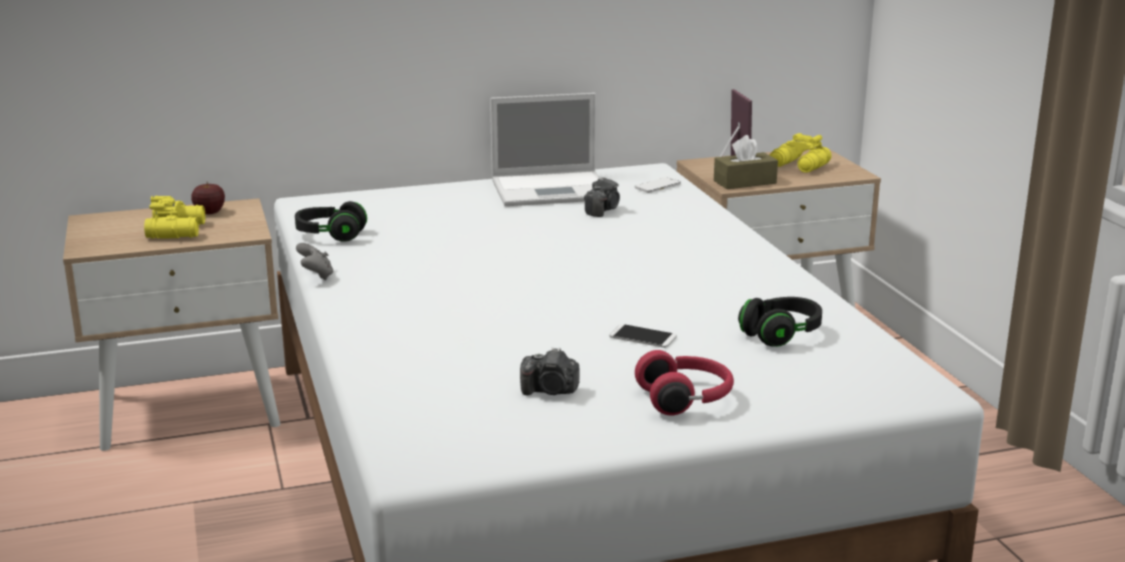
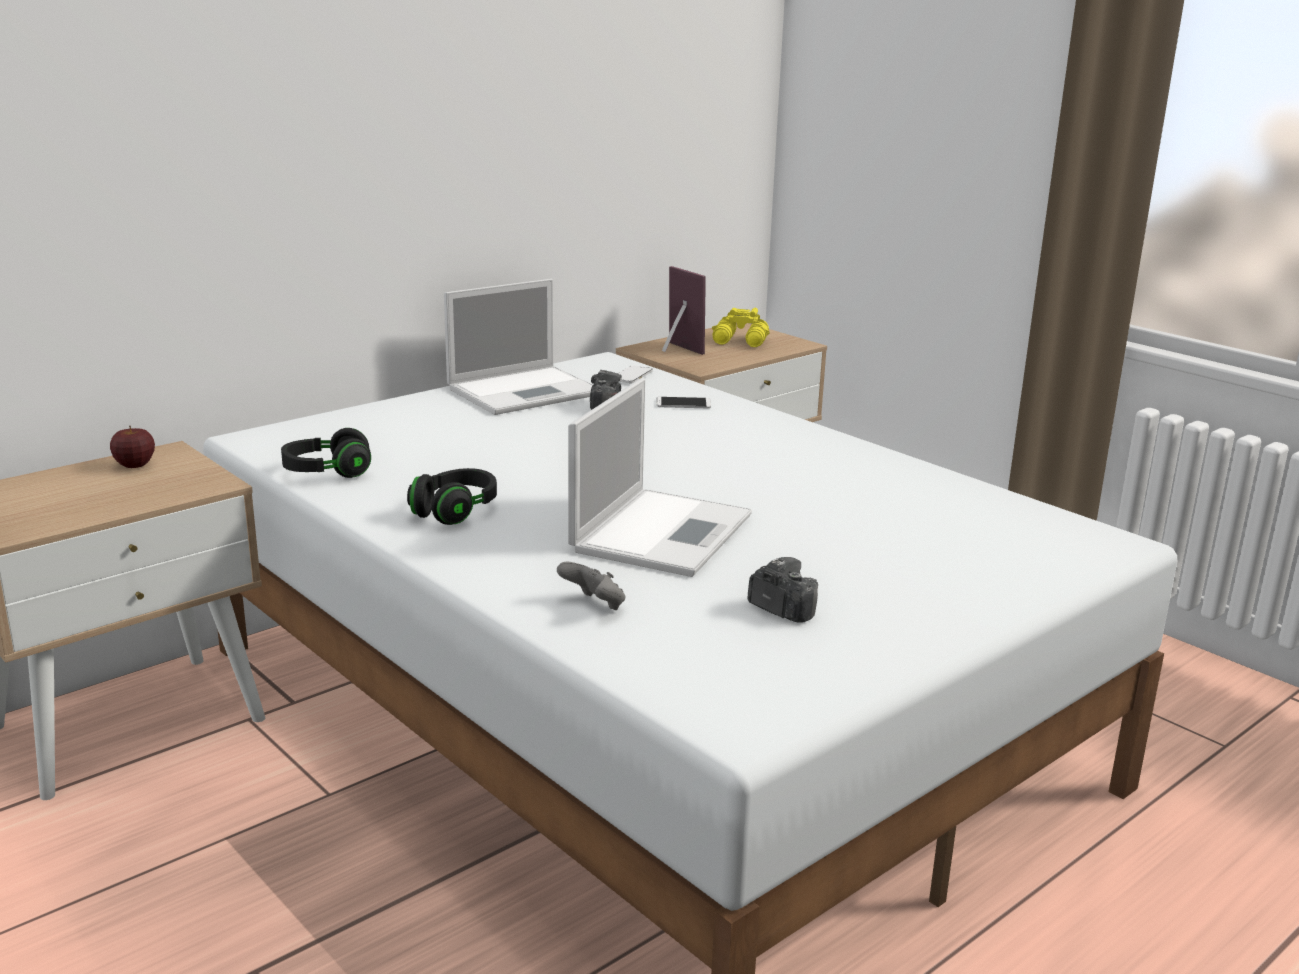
camera: 25 degrees left, 0 degrees up
(178, 230) = (116, 493): yellow binoculars -> none
(316, 276) = (363, 522): grey game controller -> grey game controller (594, 606)
(529, 317) = (663, 531): none -> laptop
(550, 391) = (781, 609): camera -> camera turned 120 degrees counterclockwise
(642, 337) = (803, 533): phone -> phone (683, 404)
(686, 399) = (923, 591): red headphones -> none
(744, 182) = (708, 362): brown tissue box -> none
(781, 335) = (928, 509): black headphones -> black headphones (455, 511)

